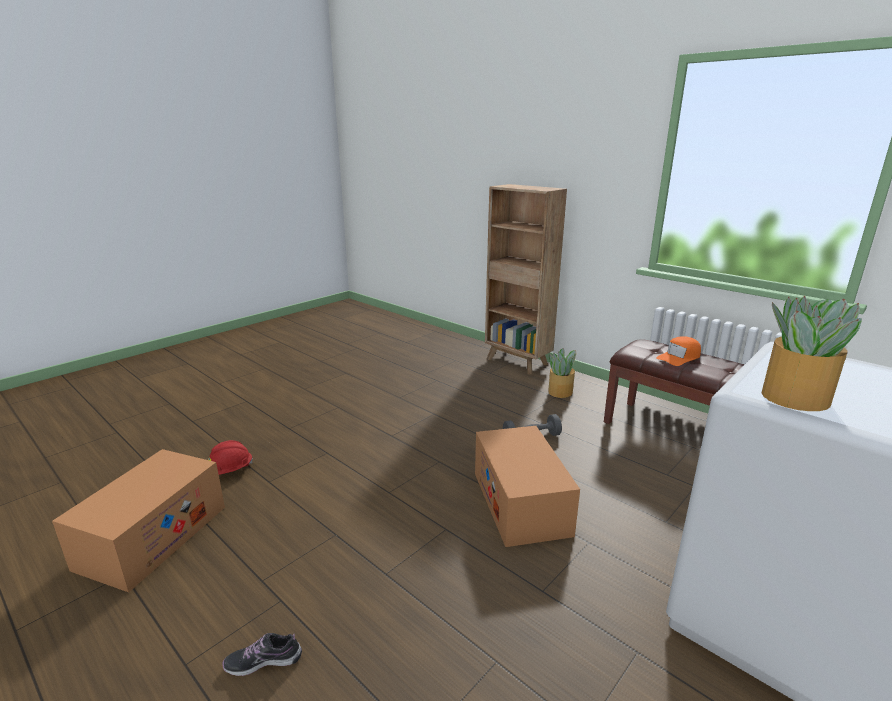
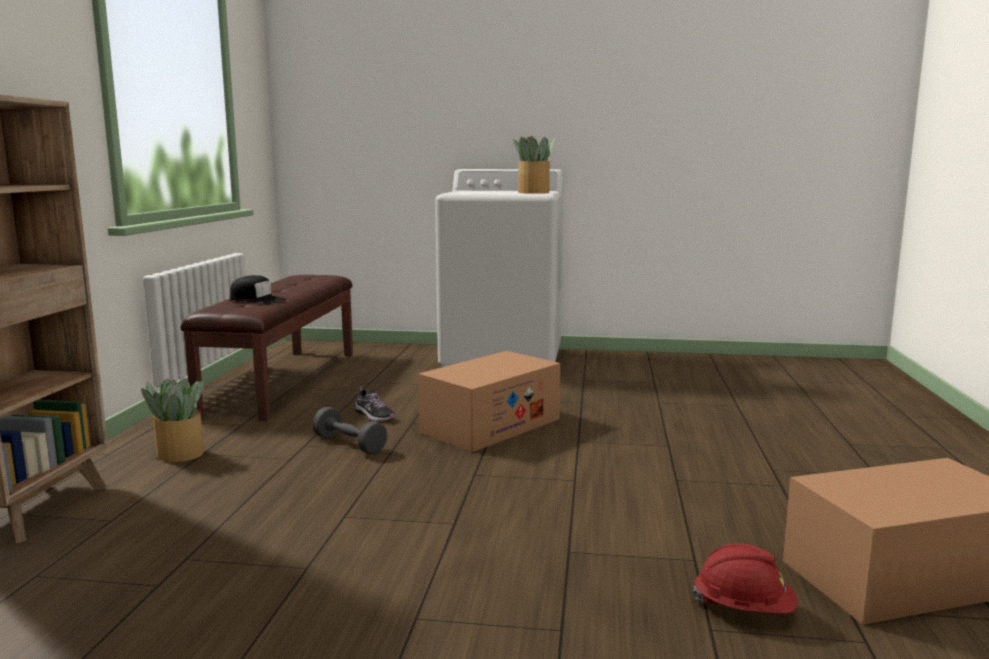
camera: 125 degrees left, 10 degrees down
(263, 661) = (809, 453): shoe -> shoe (375, 416)
(679, 357) = (257, 300): orange cap -> black cap

